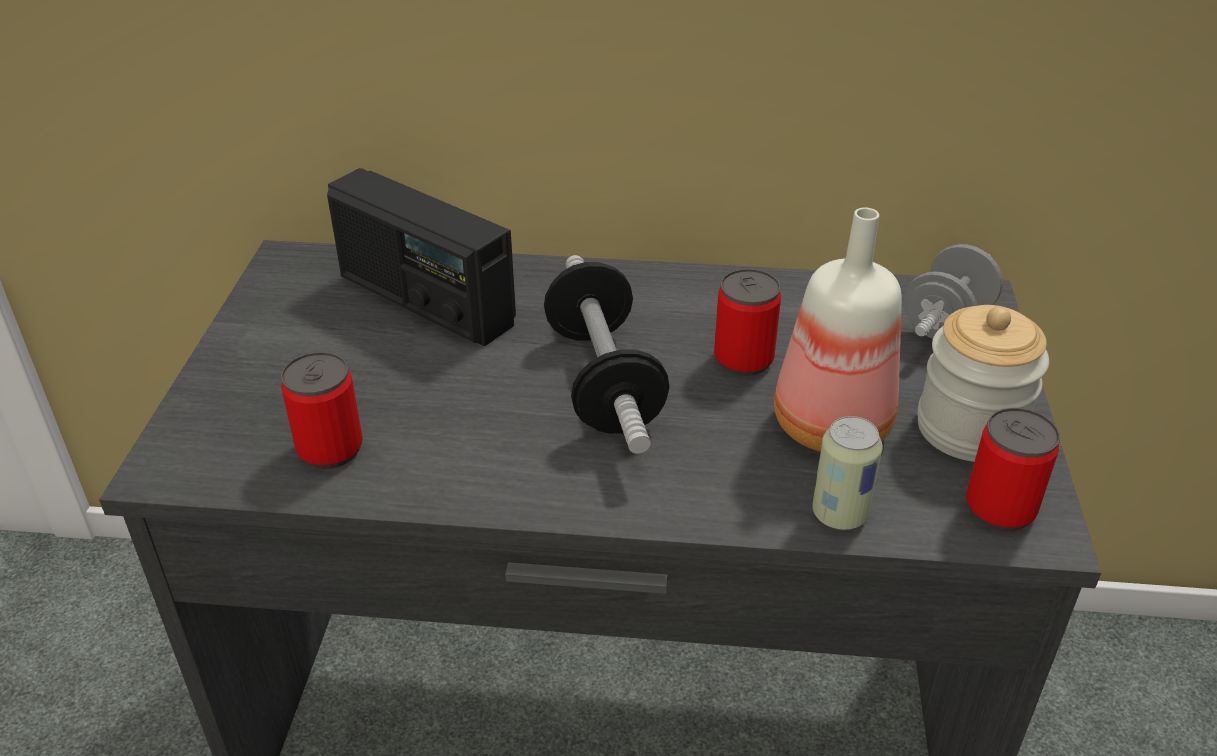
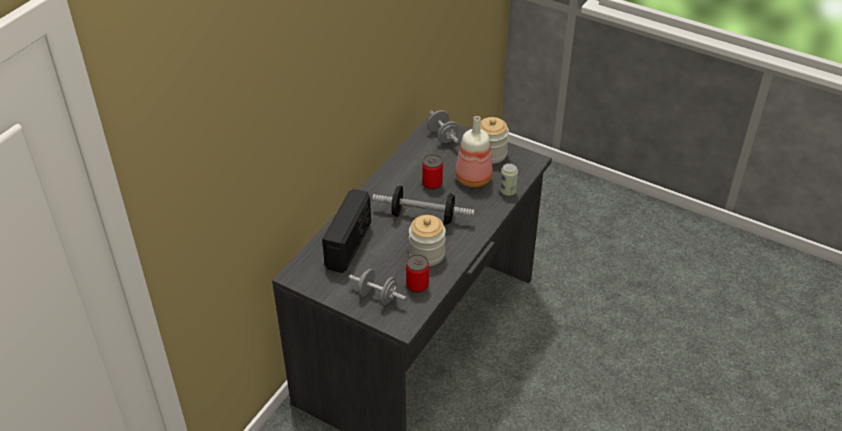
camera: 65 degrees left, 5 degrees up
(262, 394) = (377, 296): none -> grey dumbbell
(425, 301) = (349, 245): radio -> radio turned 45 degrees counterclockwise
(460, 430) = (427, 254): none -> jar
(1000, 508) = (522, 163): can -> none

